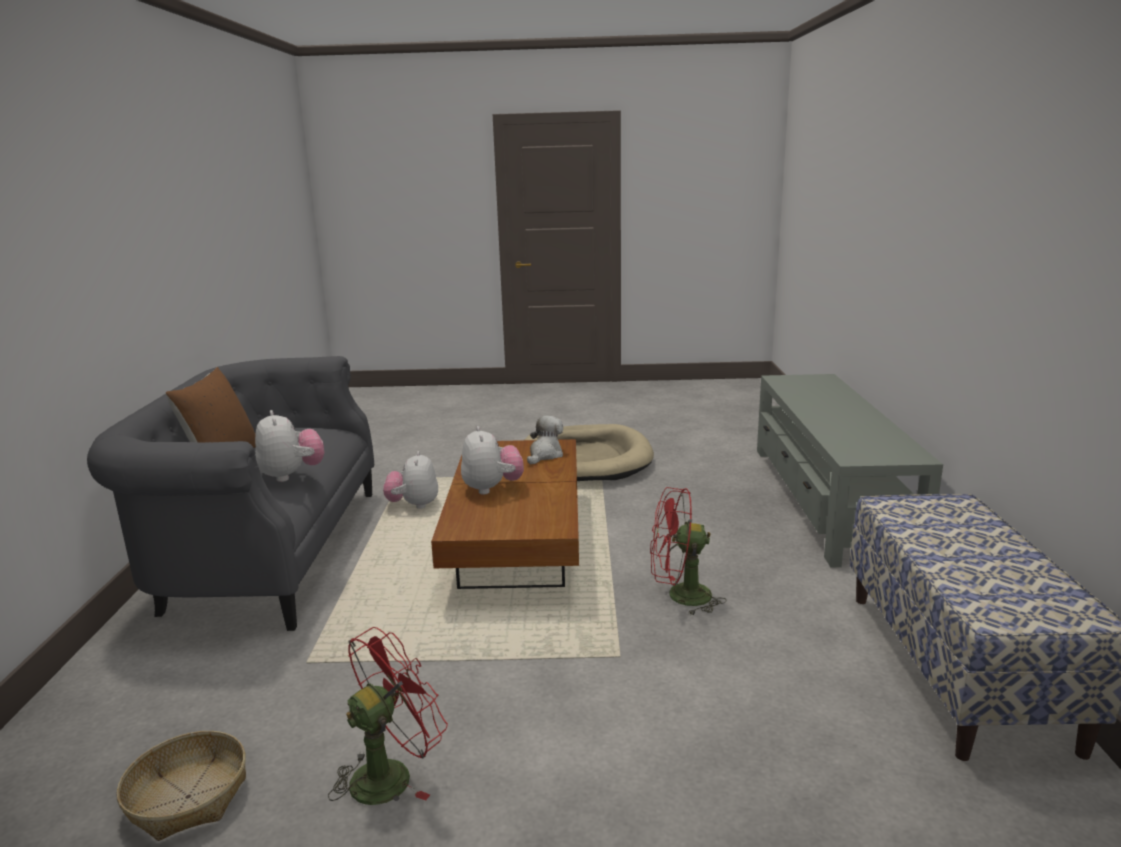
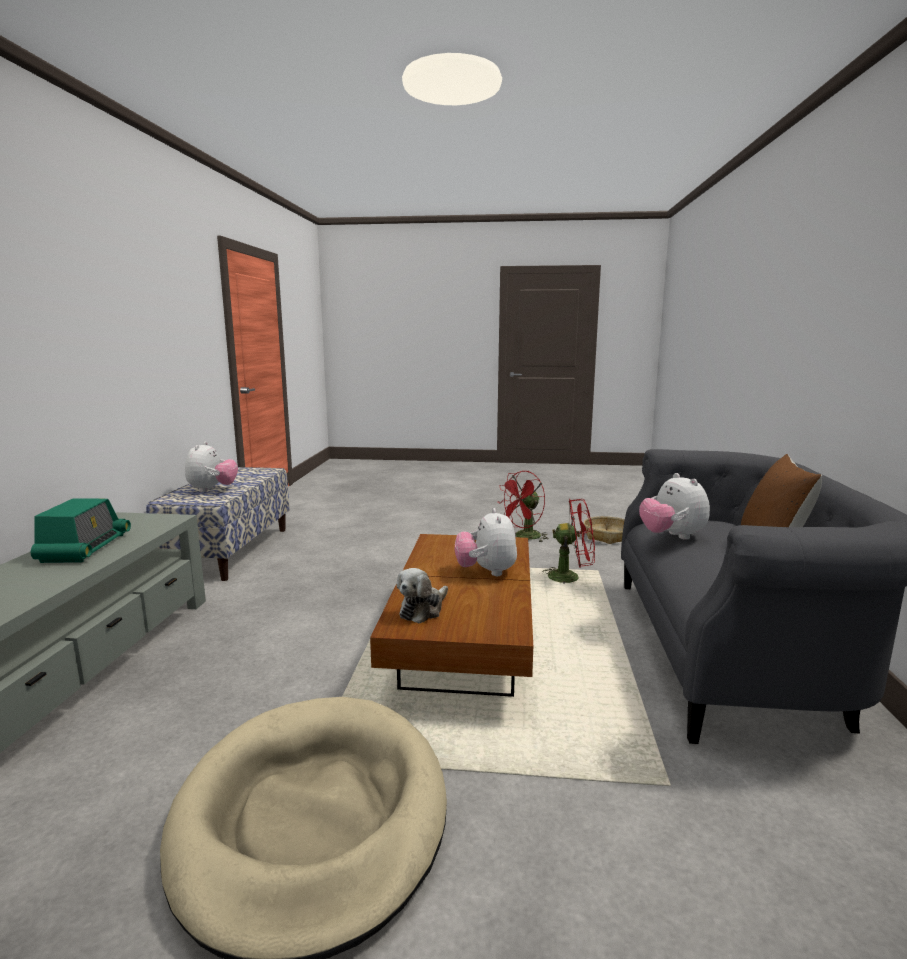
camera: 175 degrees left, 5 degrees down
(414, 505) = (606, 710): plush toy -> plush toy (212, 490)
(680, 597) = (344, 589): red fan -> red fan (570, 577)
(851, 424) = (84, 548): none -> radio

